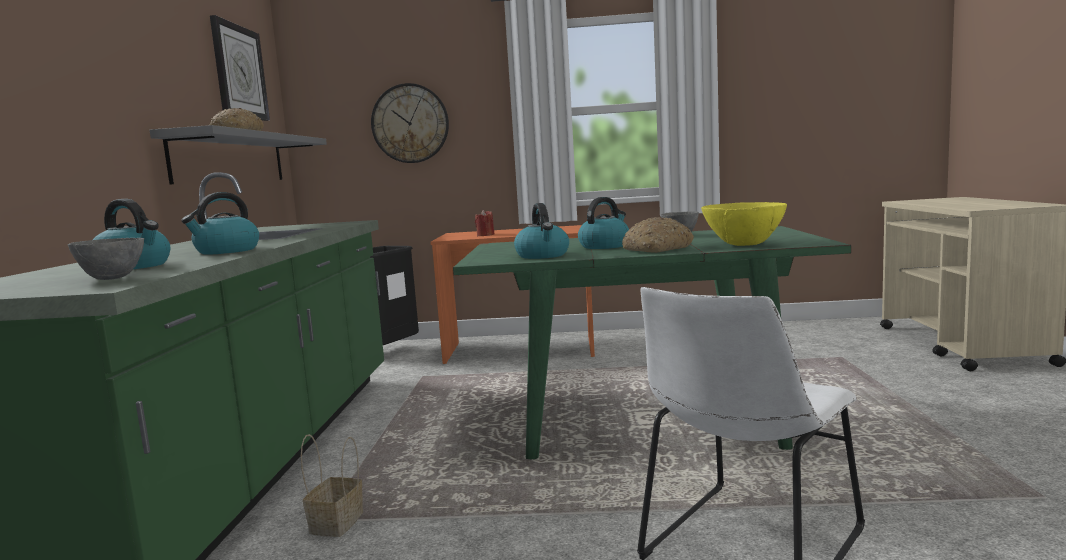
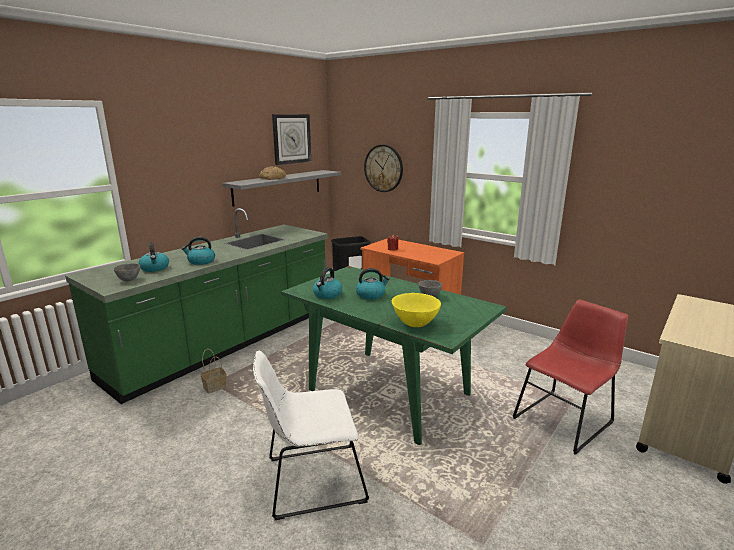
camera: 35 degrees right, 10 degrees up
(657, 249) = (376, 310): bread -> none
(868, 373) = (565, 419): none -> red chair

